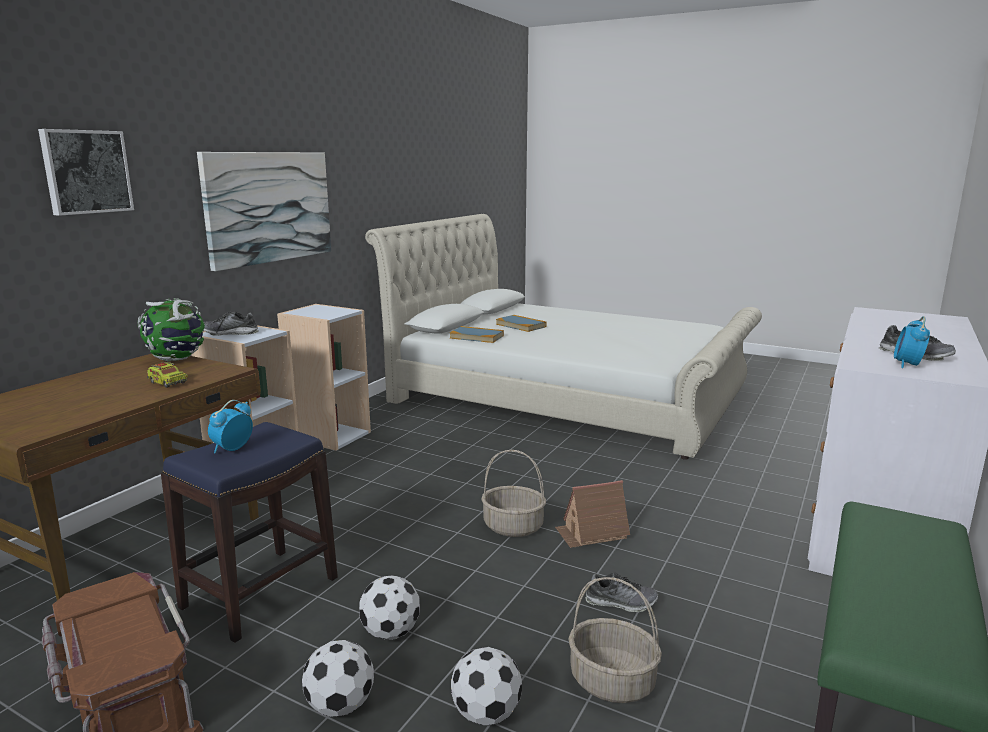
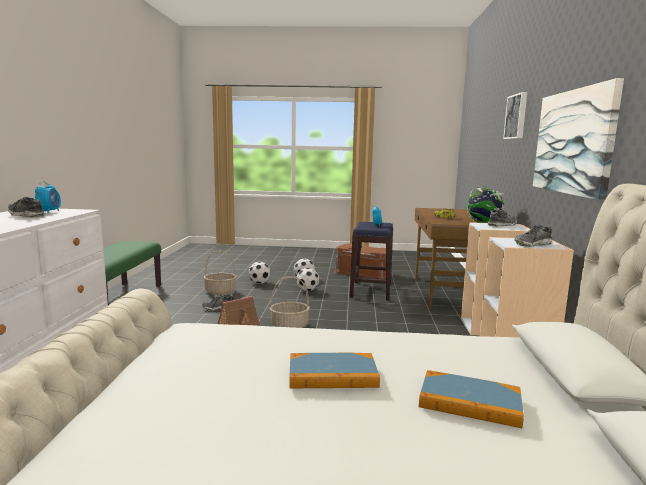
camera: 155 degrees right, 5 degrees down
(327, 309) = (532, 244): none -> shoe
(476, 337) = (472, 348): book -> book (332, 375)

